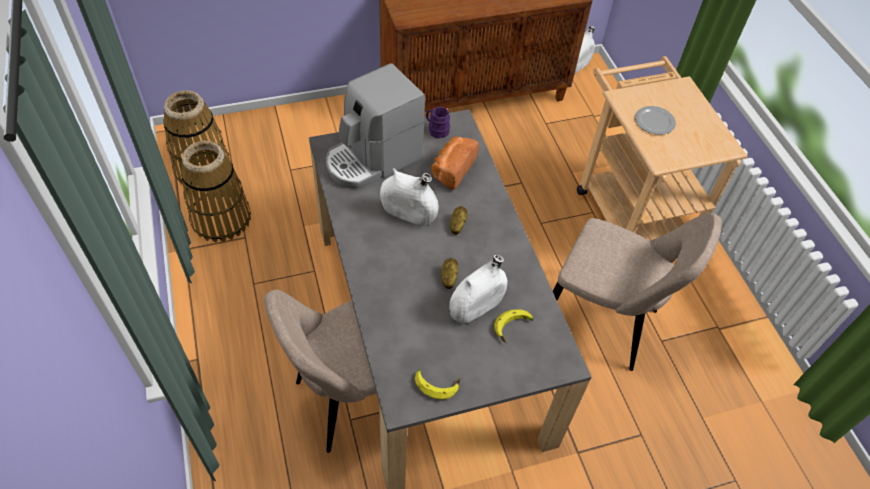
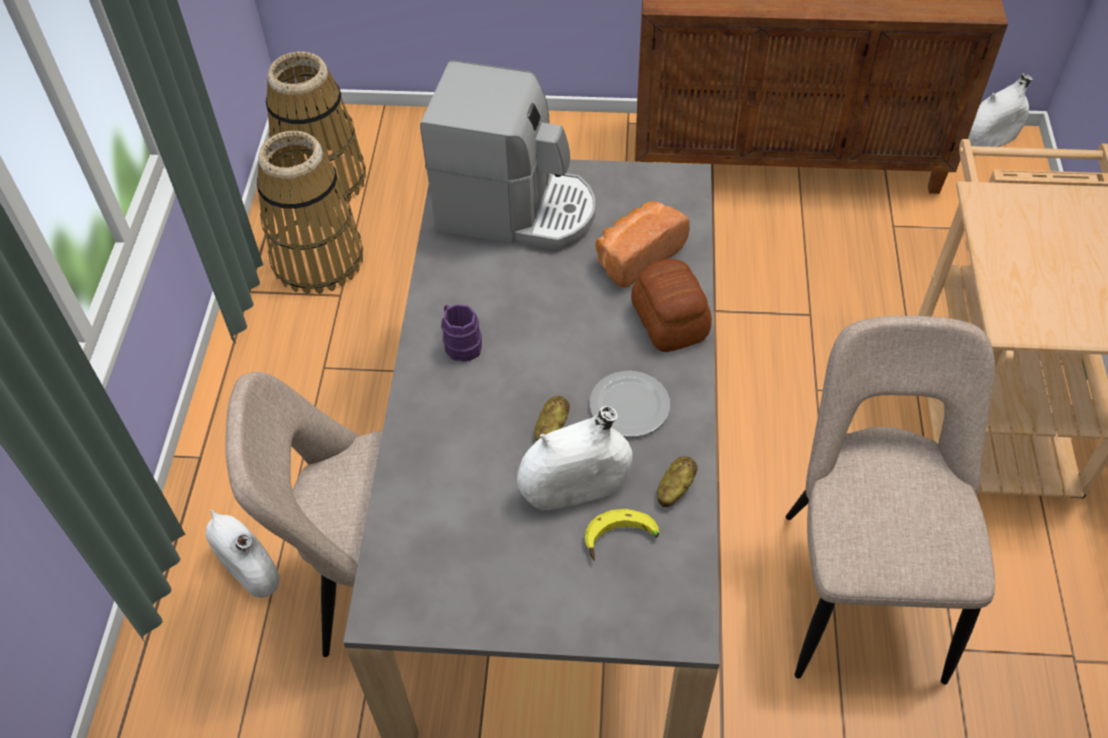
camera: 25 degrees right, 0 degrees up
(372, 159) = (516, 210): coffee machine -> coffee machine turned 150 degrees counterclockwise
(408, 213) = (534, 308): white vase -> white vase (249, 569)
(436, 130) = (640, 186): purple mug -> purple mug (460, 343)
(437, 383) = (454, 593): banana -> none
(457, 225) = (604, 347): potato -> potato (674, 489)
(486, 202) = (669, 321): none -> bread
(603, 322) = (860, 585): beige chair -> beige chair turned 135 degrees counterclockwise
(655, 121) = (1032, 253): plate -> plate (631, 405)

